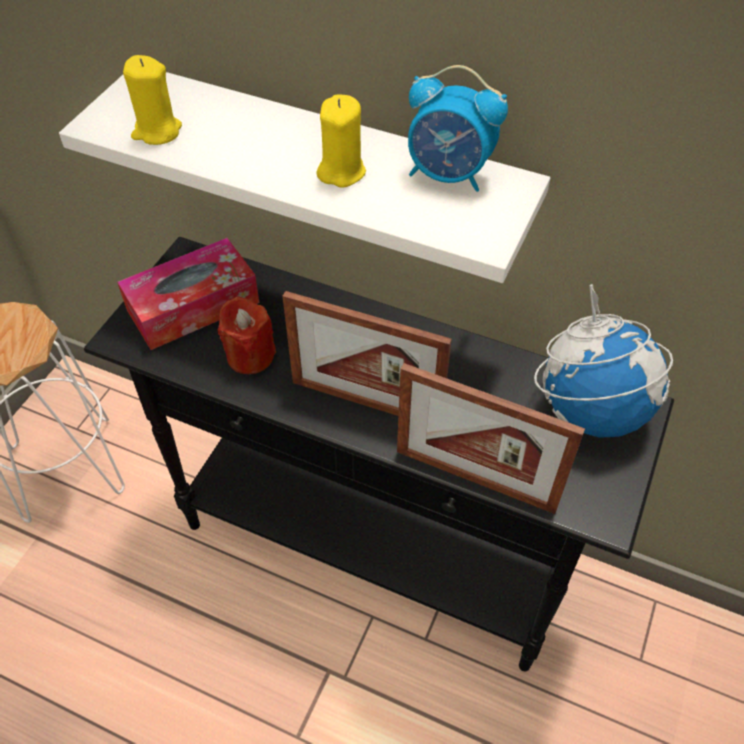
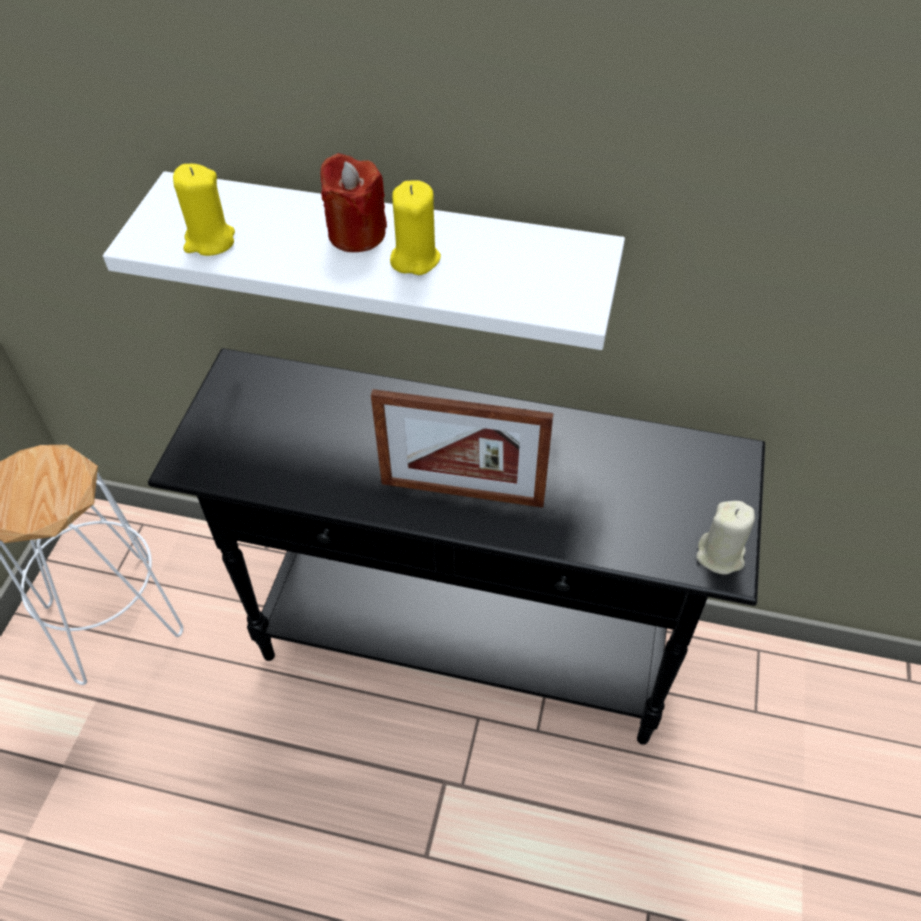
camera: 10 degrees left, 0 degrees up
(193, 306) = (256, 420): tissue box -> none
(250, 356) = (330, 463): red candle -> red candle (356, 234)
(449, 175) = (525, 248): alarm clock -> none
(475, 479) = (590, 552): picture frame -> none
(591, 410) = (688, 465): globe -> none
(603, 503) = (720, 555): none -> beige candle

